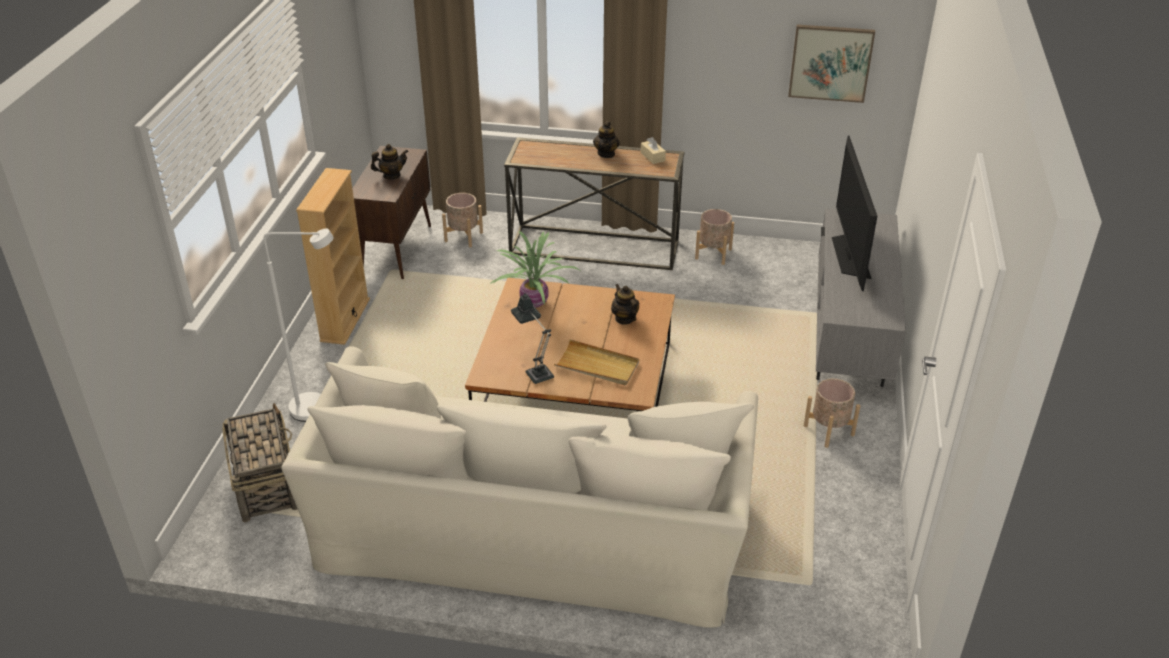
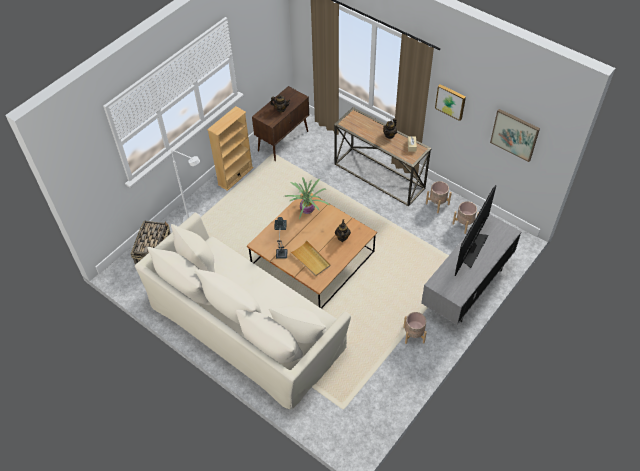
camera: 30 degrees right, 15 degrees up
(464, 237) = (319, 144): beige planter -> beige planter (464, 224)
(704, 50) = (451, 101): none -> picture

